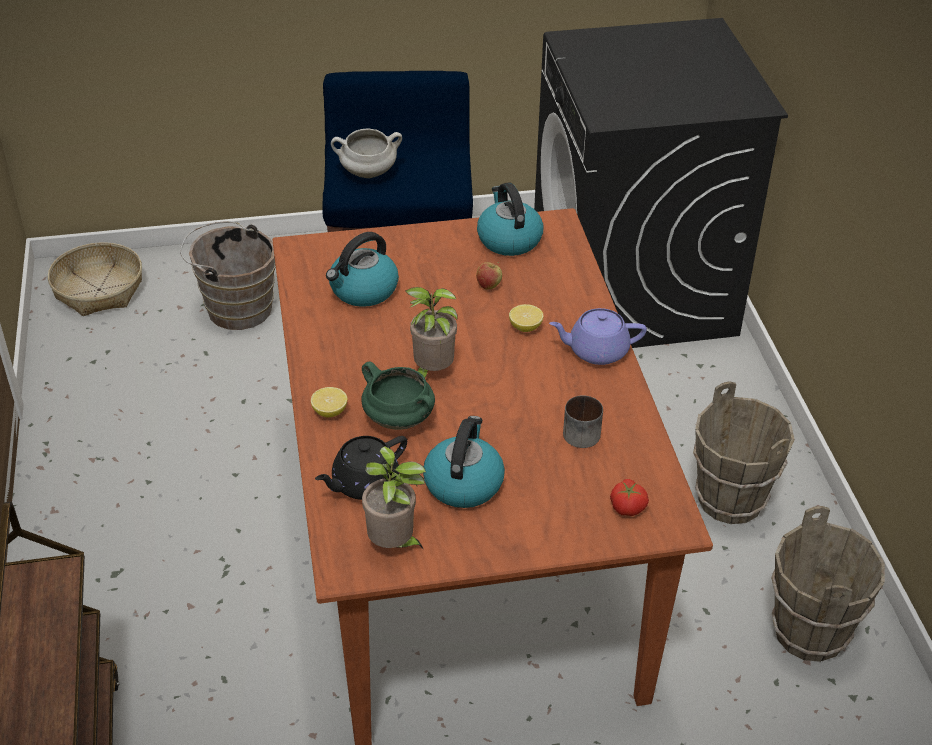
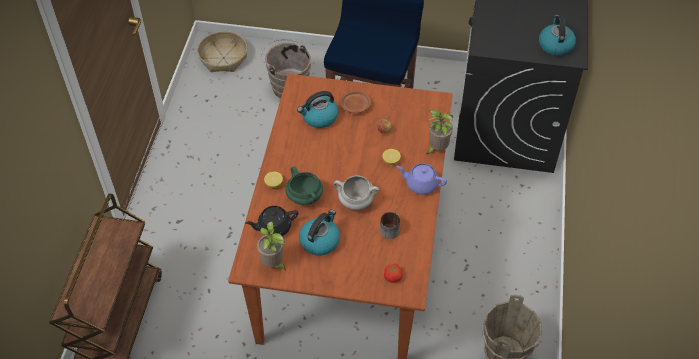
camera: 20 degrees right, 10 degrees up
(367, 173) = (354, 43): white cooking pot -> white cooking pot (355, 202)
(419, 259) = (355, 105): none -> brown plate
(431, 372) = (332, 175): potted plant -> potted plant (436, 149)
(508, 239) = (407, 104): kettle -> kettle (555, 45)
(729, 500) = (498, 269): brown bucket -> none

